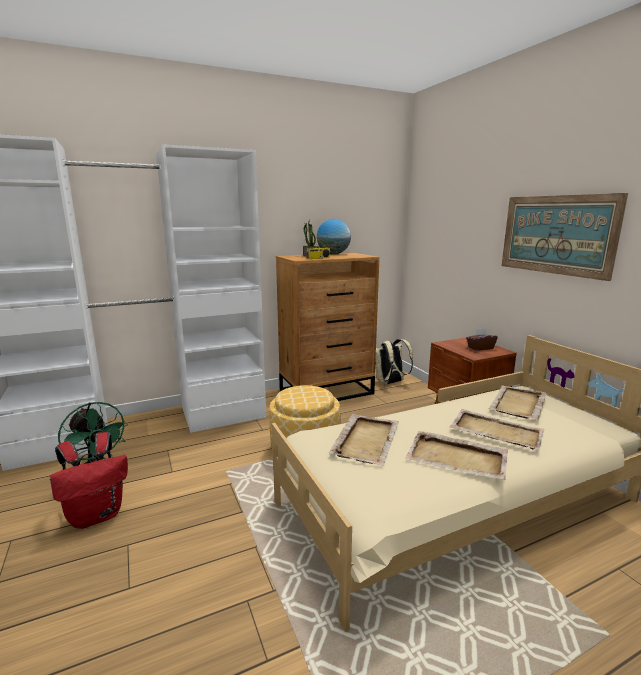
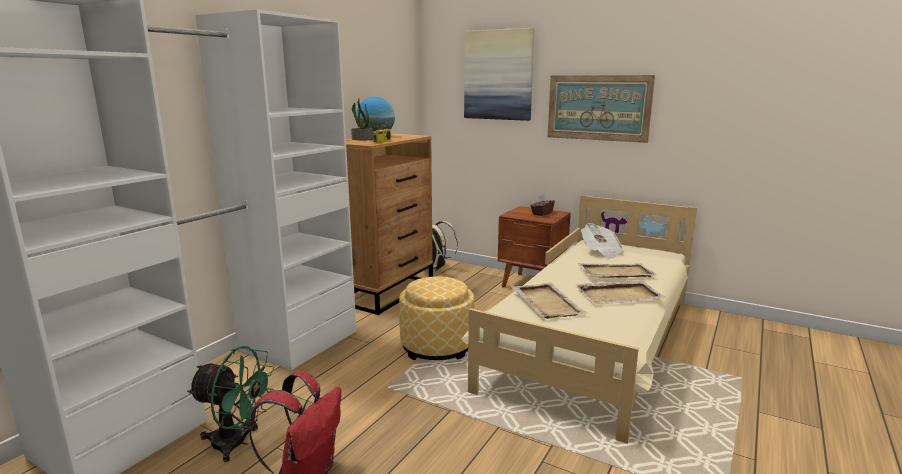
camera: 35 degrees left, 0 degrees up
(465, 198) = (498, 75): none -> picture
(517, 404) = (601, 252): beige tray -> newspaper

